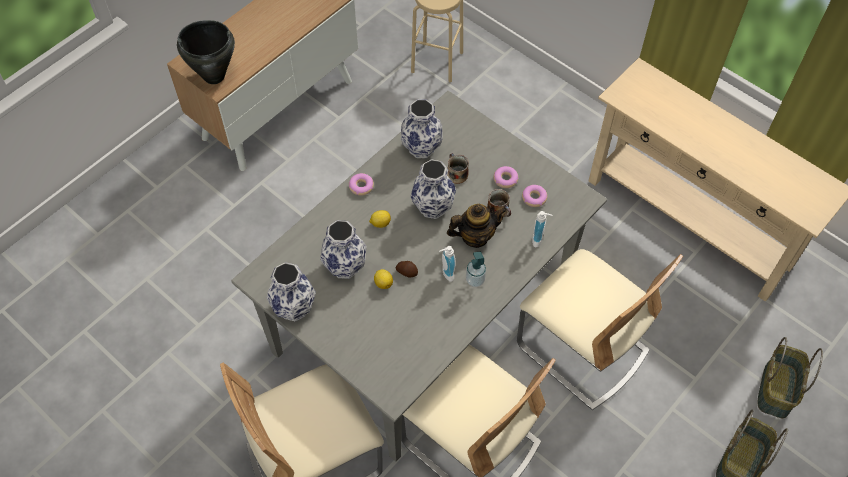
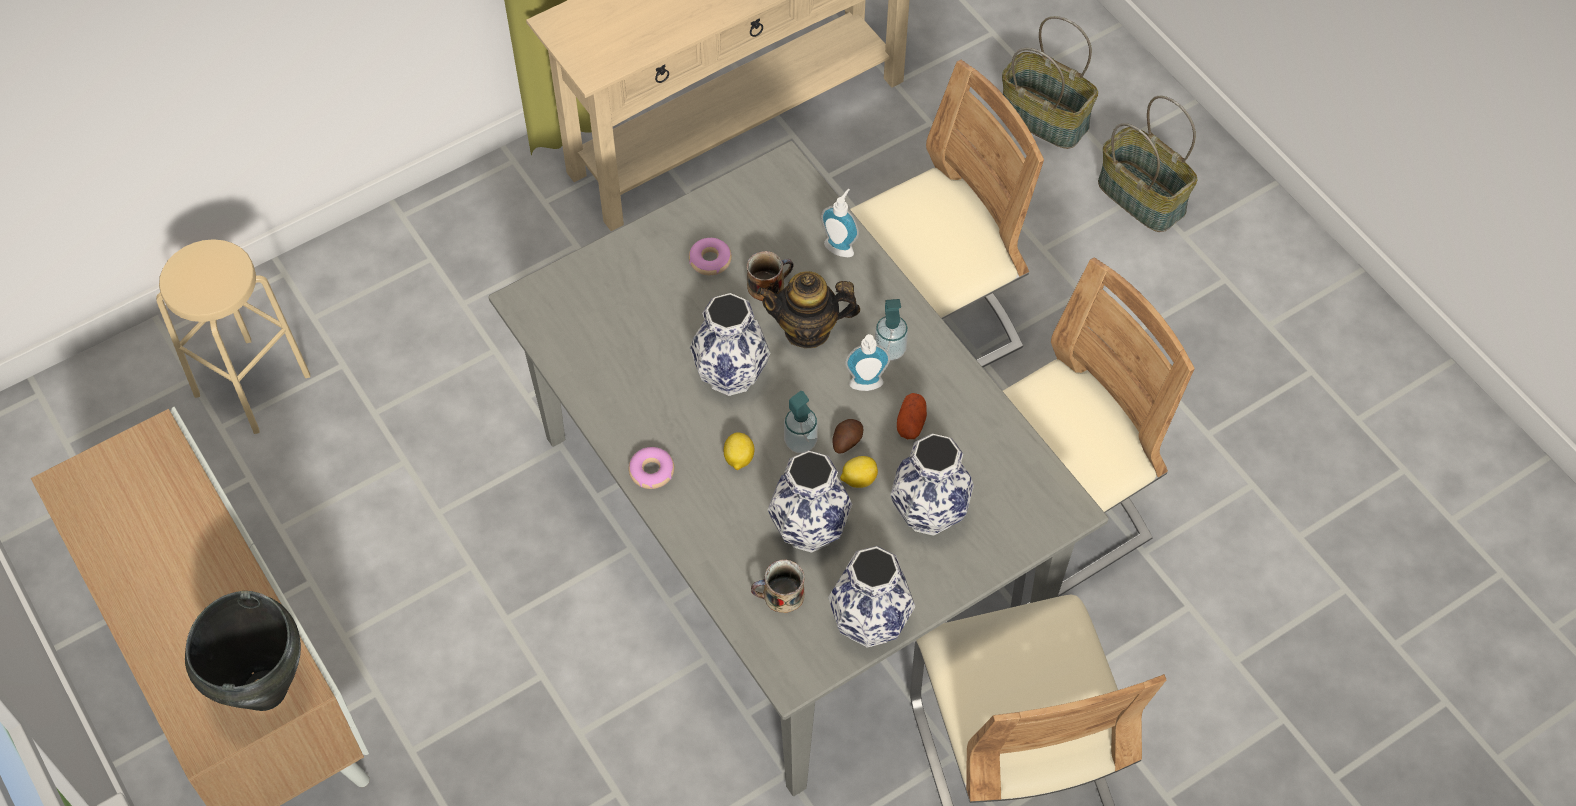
camera: 75 degrees left, 0 degrees up
(399, 249) = (800, 442): none -> soap dispenser
(422, 147) = (601, 361): vase -> vase (929, 511)
(428, 301) = (911, 423): none -> potato
(456, 174) = (674, 325): mug -> mug (781, 596)
(475, 236) = (807, 329): teapot -> teapot turned 90 degrees counterclockwise
(534, 198) = (759, 232): donut -> none

